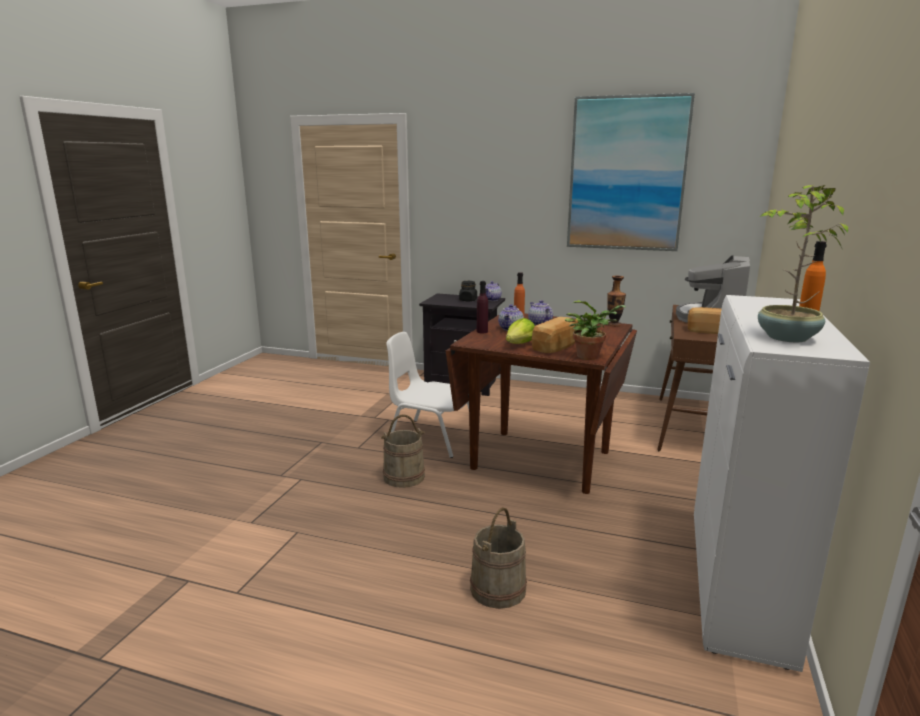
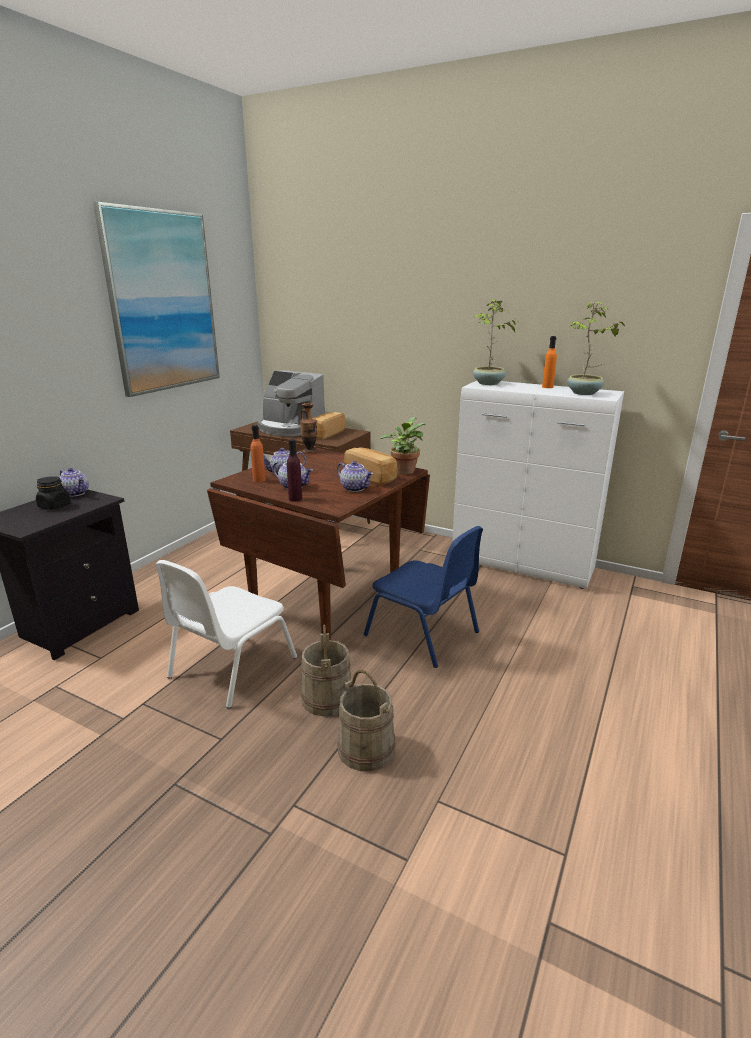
camera: 80 degrees left, 5 degrees up
(498, 589) = (534, 657): beige bucket -> beige bucket (366, 748)
(512, 514) = (423, 634): none -> blue chair
(520, 344) = (355, 488): lettuce -> teapot
(774, 302) = (488, 383): none -> potted plant

